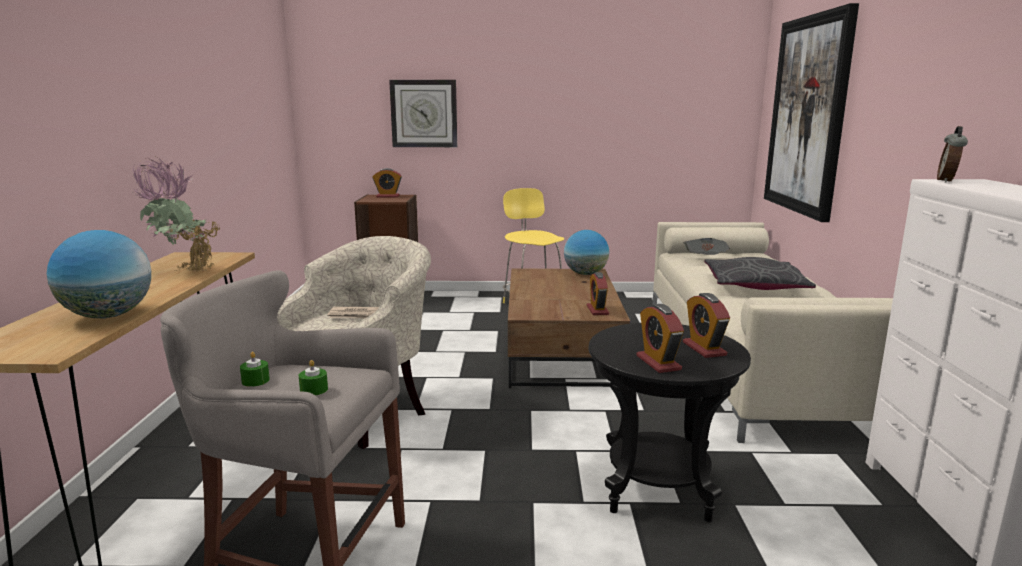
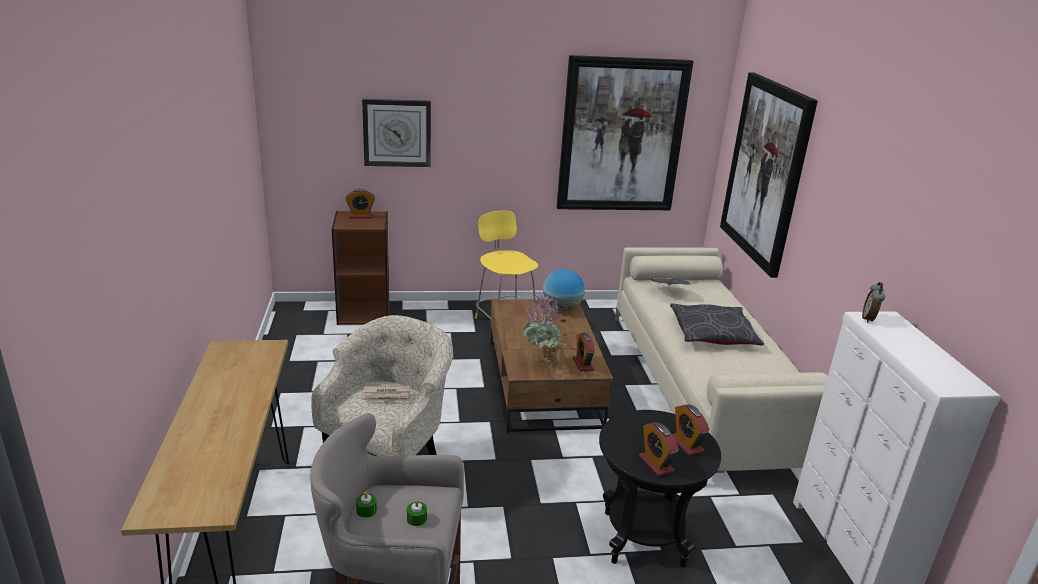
camera: 10 degrees left, 10 degrees up
(108, 316) = (226, 455): globe -> none
(184, 272) = (245, 379): potted plant -> potted plant (543, 365)
(652, 111) = (621, 136): none -> picture

